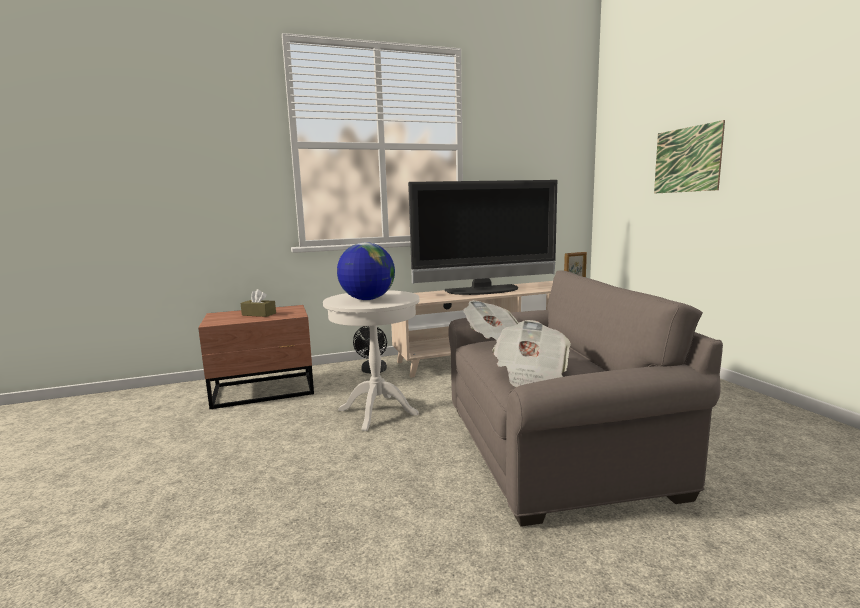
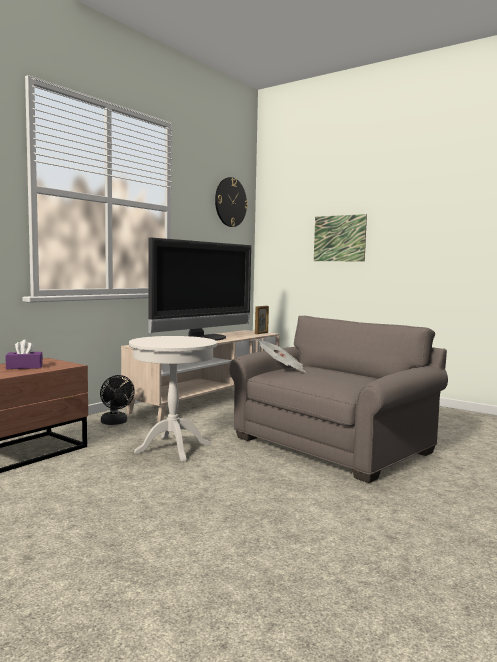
camera: 35 degrees left, 5 degrees down
(259, 314) = (24, 367): brown tissue box -> purple tissue box
(367, 299) = (174, 341): globe -> none
(530, 374) = (343, 383): newspaper -> none
(553, 129) = (230, 202): none -> wall clock

